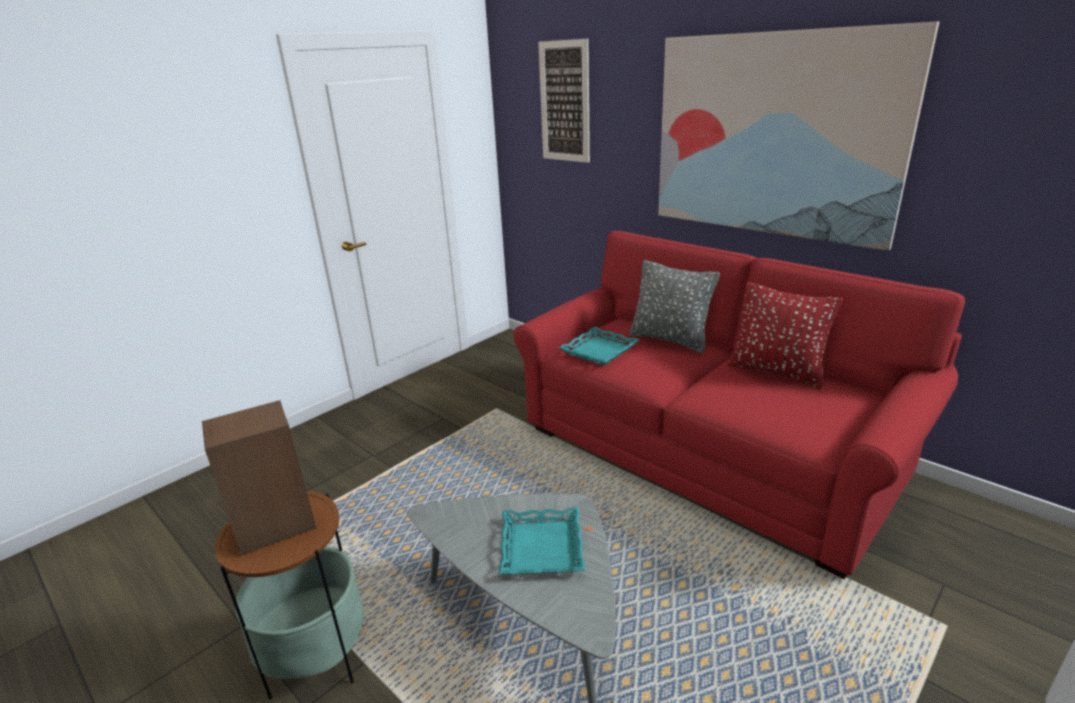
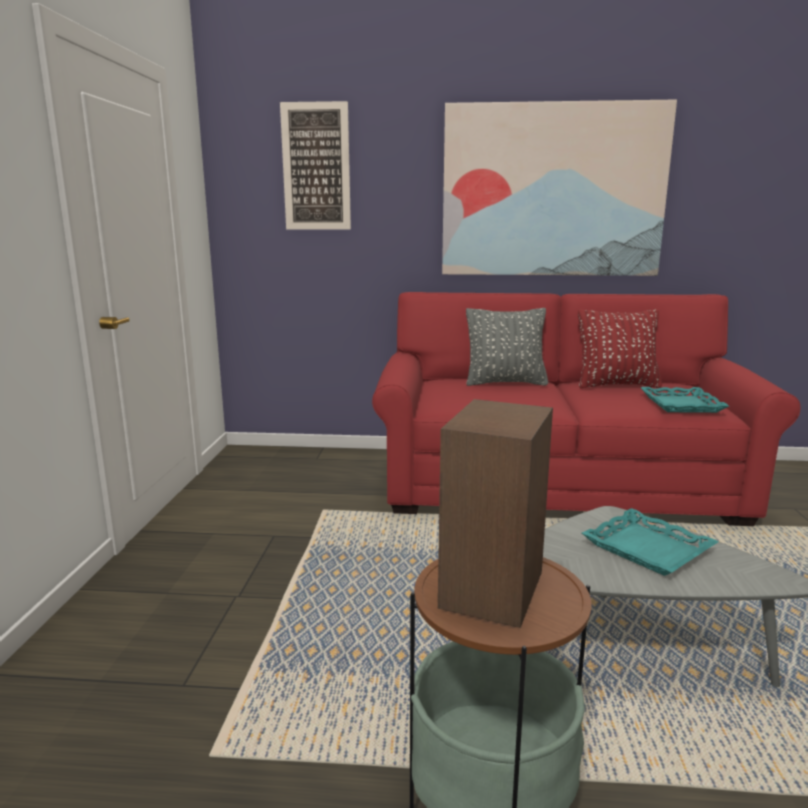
camera: 40 degrees left, 10 degrees down
(599, 350) = (465, 399): turquoise tray -> turquoise tray (680, 405)

